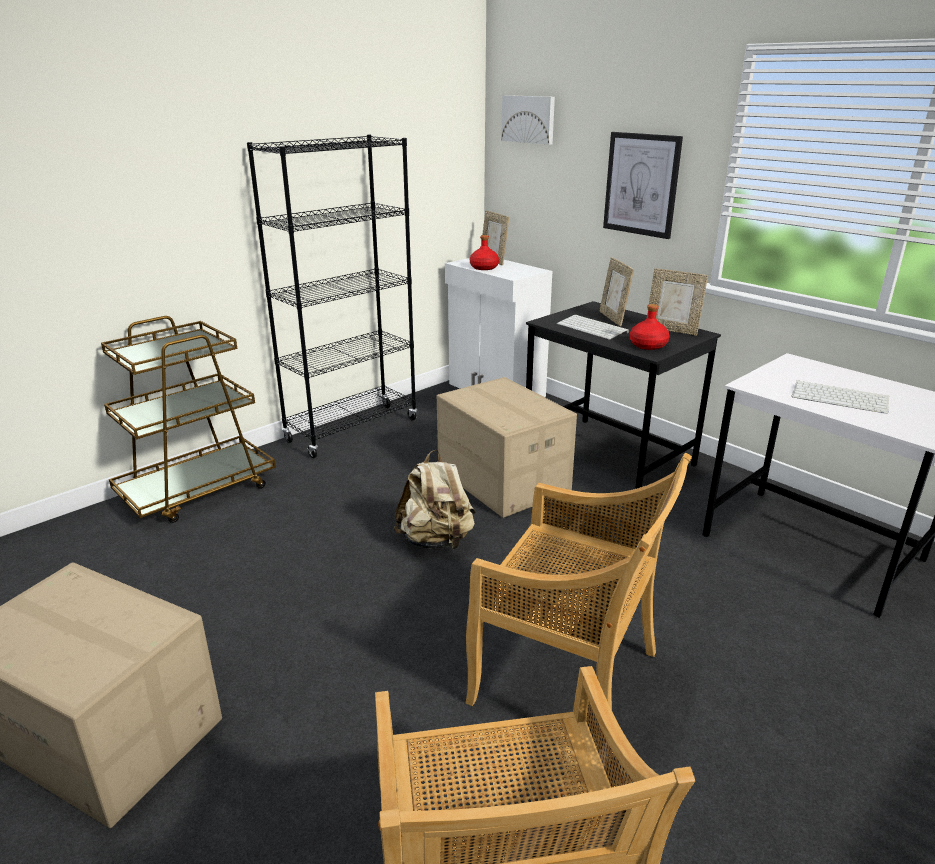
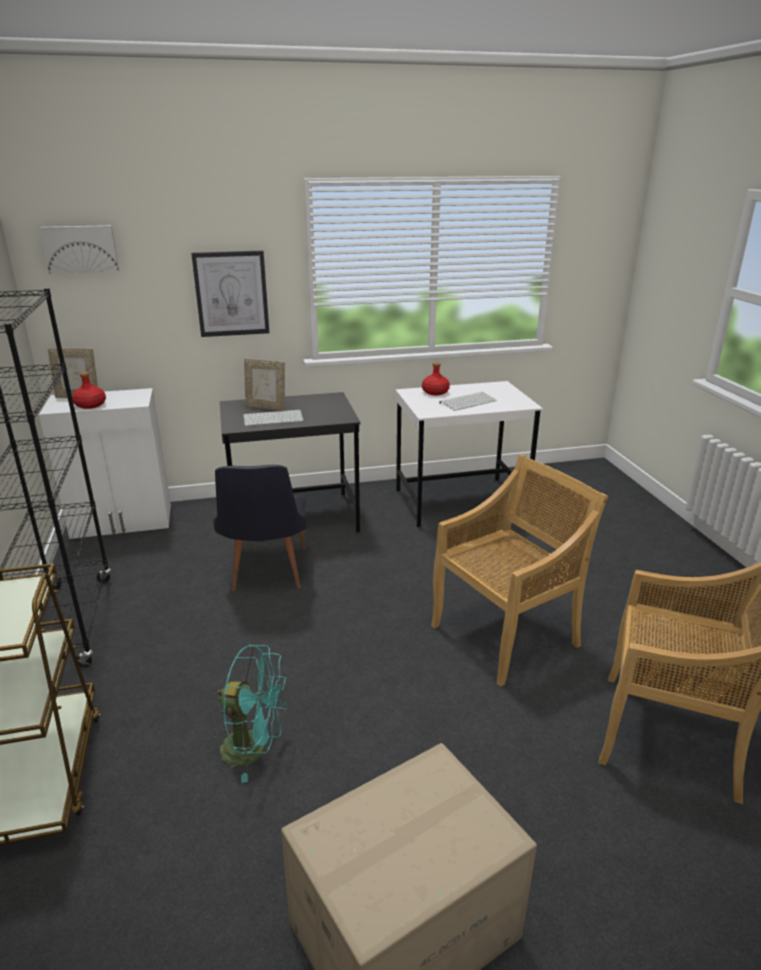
camera: 60 degrees left, 0 degrees up
(271, 568) = (254, 748): none -> turquoise fan
(436, 541) = (312, 636): beige backpack -> none
(501, 480) = (266, 574): cardboard box -> black chair
(647, 345) = (330, 415): red bottle -> red bottle (435, 392)
(672, 330) = (316, 400): picture frame -> none

